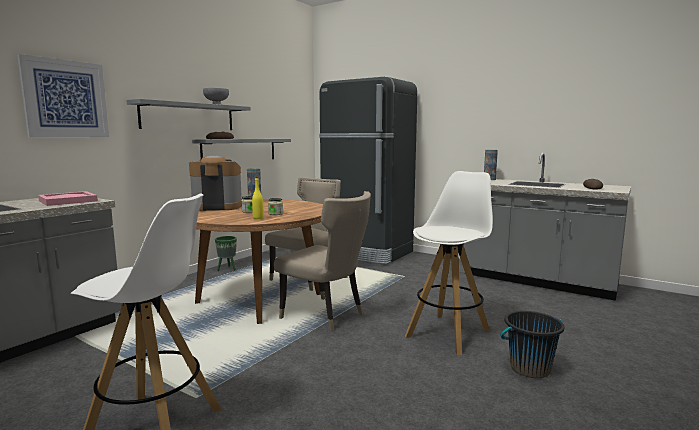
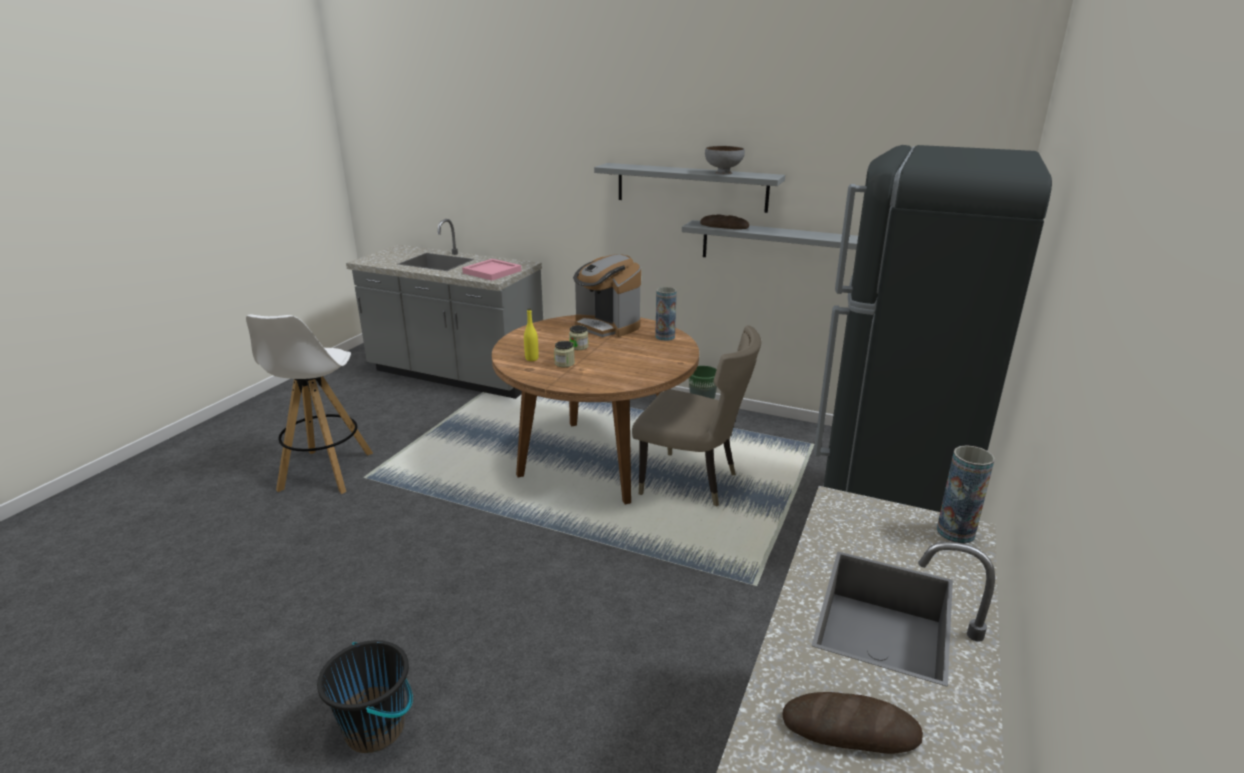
camera: 80 degrees right, 15 degrees up
(66, 99) = (546, 162): picture -> none
(217, 207) = (606, 326): coffee machine -> coffee machine turned 150 degrees clockwise
(326, 315) = (548, 519): beige chair -> none
(448, 333) = (497, 642): white stool -> none

